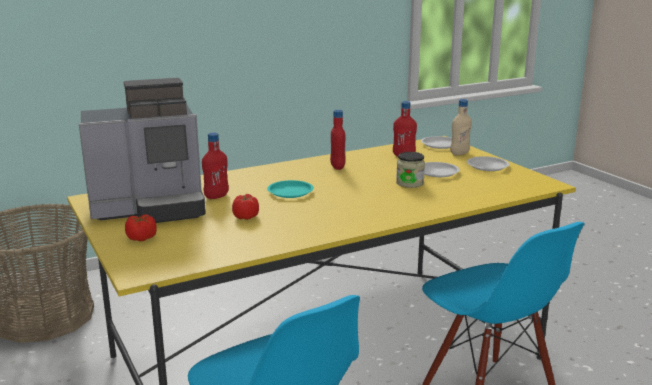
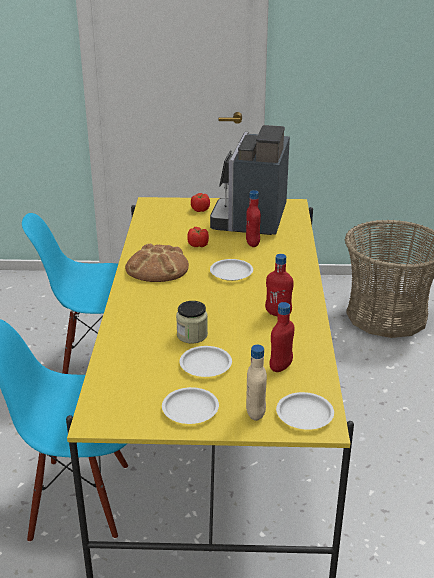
camera: 120 degrees right, 10 degrees up
(290, 192) = (231, 272): turquoise plate -> white plate
(320, 221) = (157, 267): none -> bread

